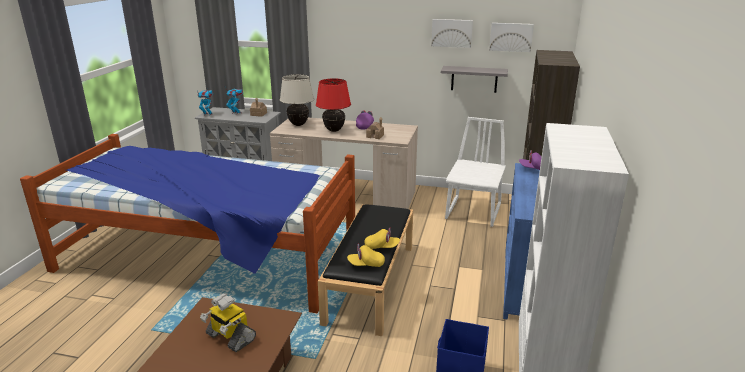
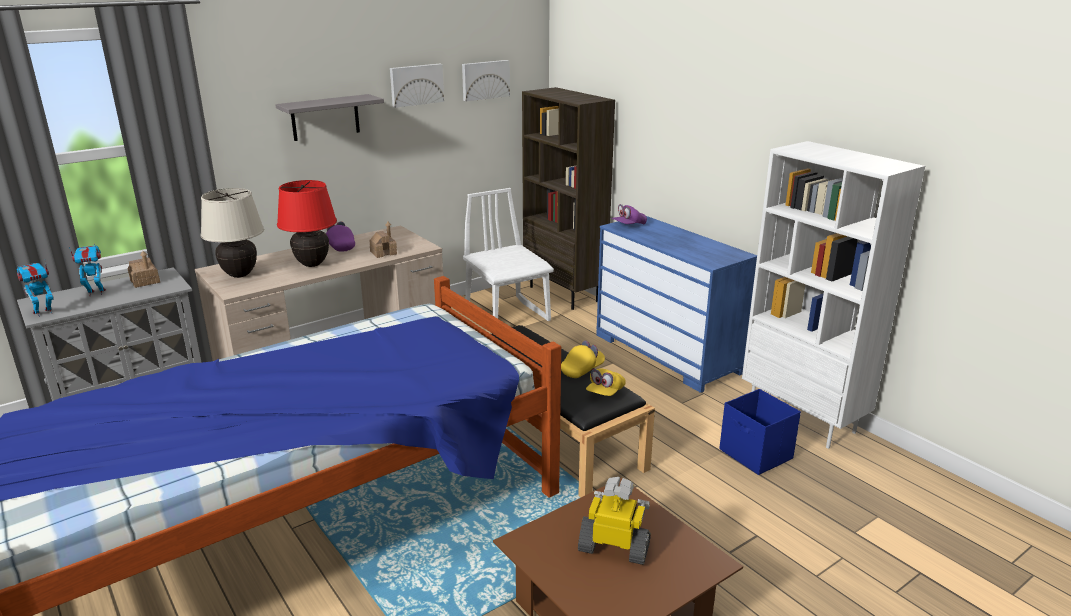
camera: 50 degrees left, 0 degrees up
(230, 337) = (615, 547): toy robot -> toy robot turned 150 degrees counterclockwise
(474, 79) = (450, 144): grey shelf -> grey shelf (325, 117)

